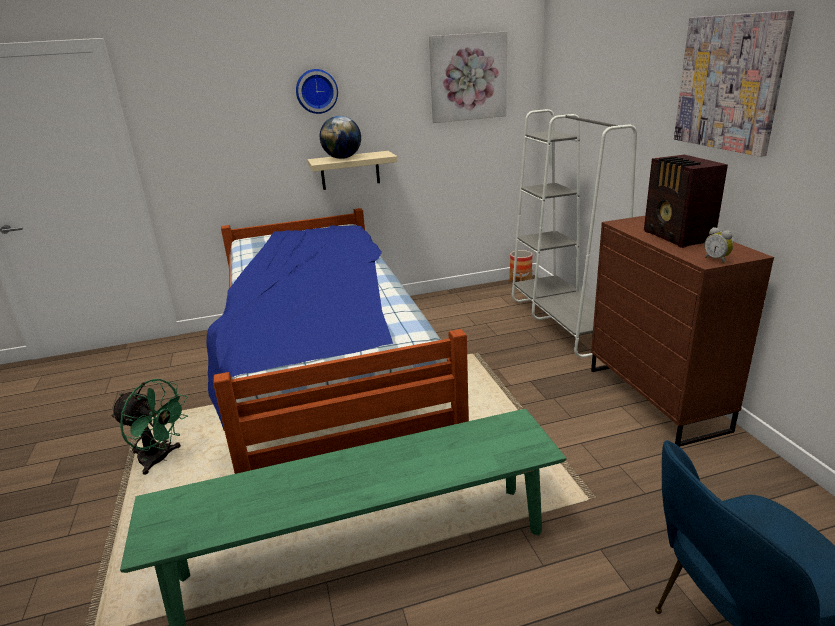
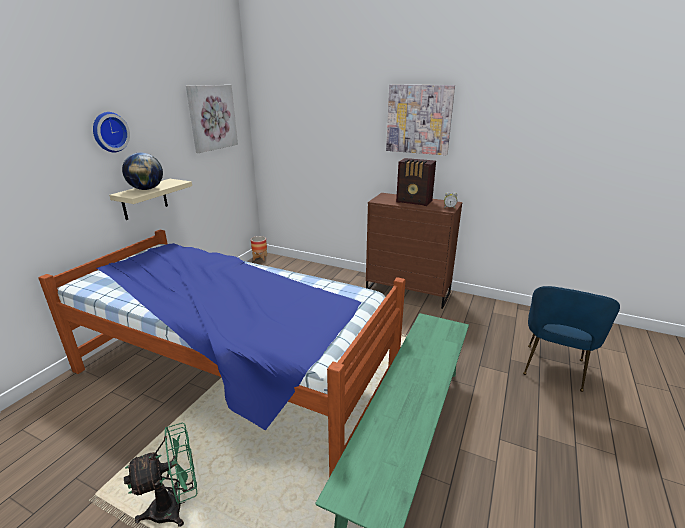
camera: 50 degrees left, 0 degrees up
(563, 324) = (319, 273): grey clothes rack -> none

